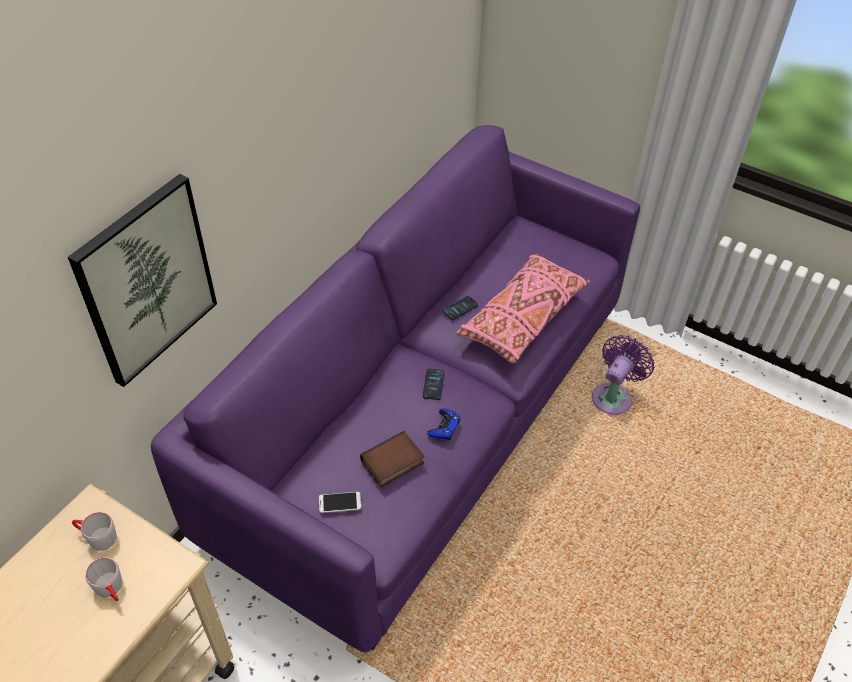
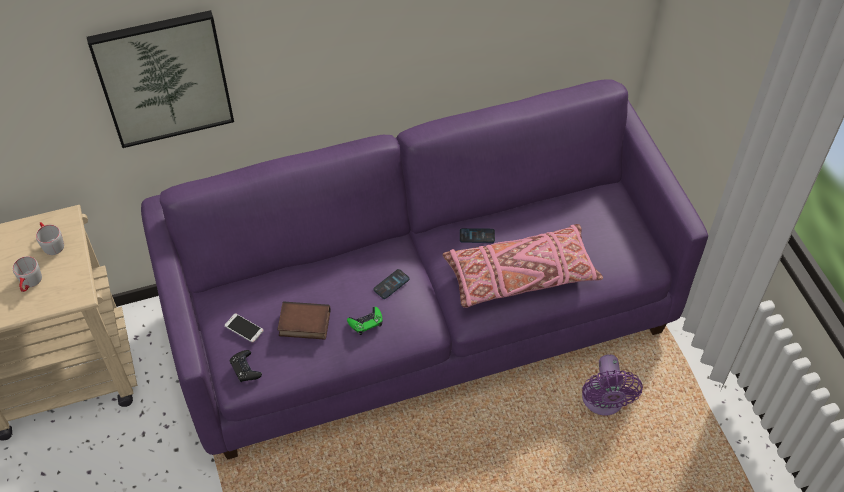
camera: 40 degrees right, 5 degrees up
(375, 536) = (245, 368): none -> black game controller
(444, 427) = (366, 322): blue game controller -> green game controller
(613, 396) = (603, 402): purple fan -> purple fan turned 105 degrees clockwise

